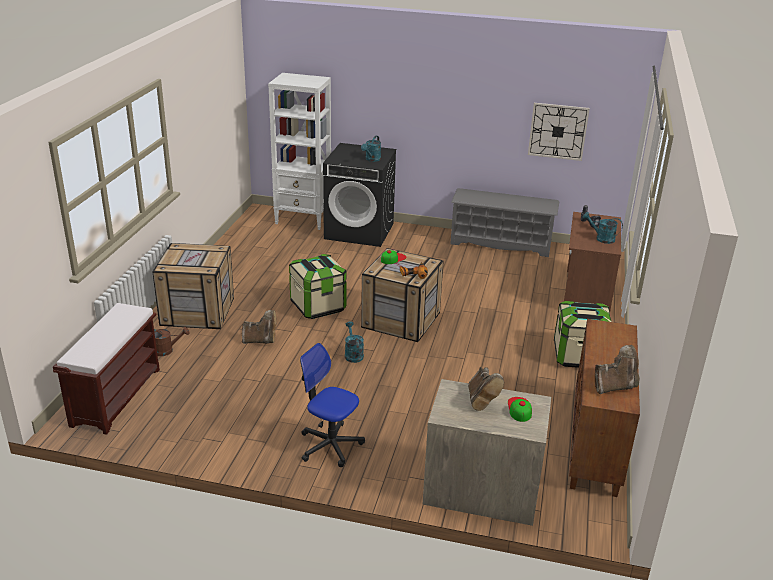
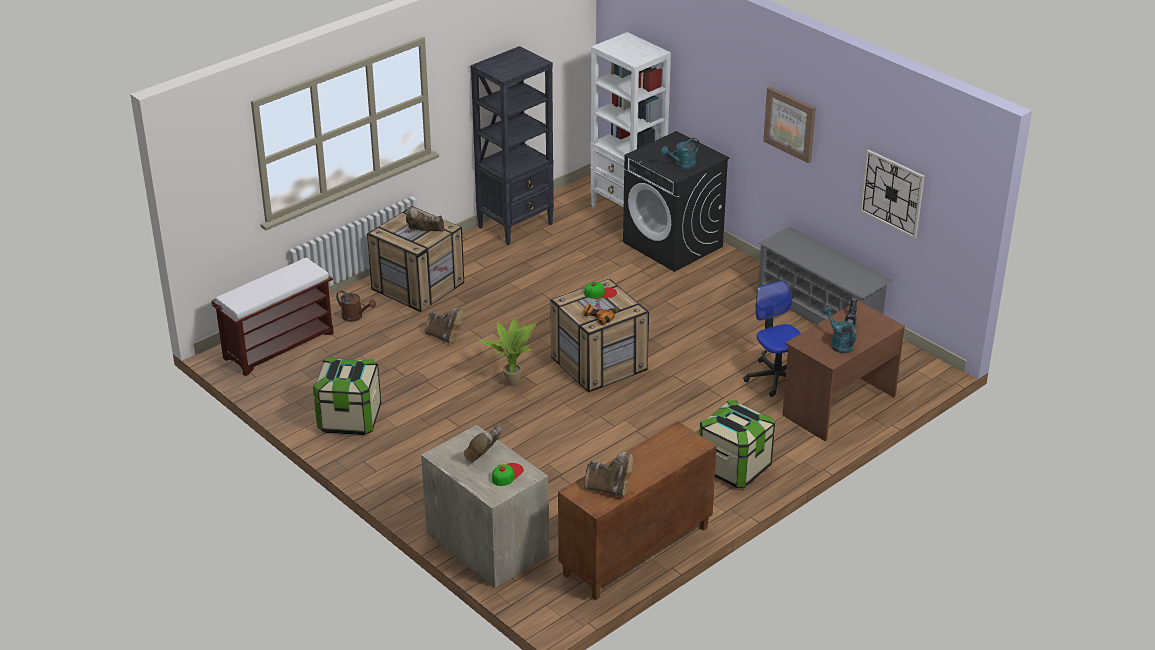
camera: 35 degrees right, 5 degrees up
(203, 258) = (424, 233): none -> brown boot
(232, 249) = (516, 225): none -> black bookcase
(318, 306) = (533, 320): storage box -> storage box (349, 419)
(330, 445) = (405, 455): office chair -> office chair (775, 377)
(353, 354) = (513, 381): turquoise watering can -> potted plant
(455, 104) = (790, 124): none -> picture

